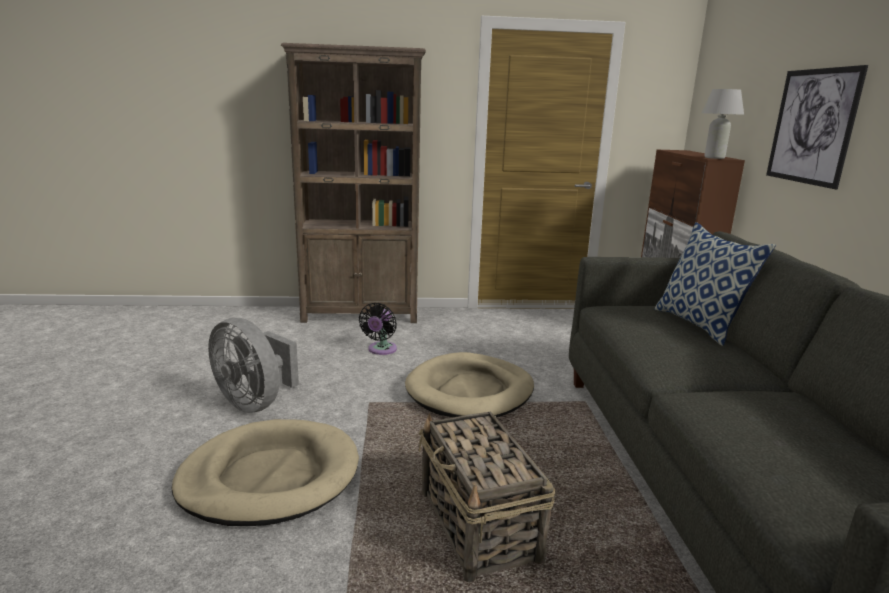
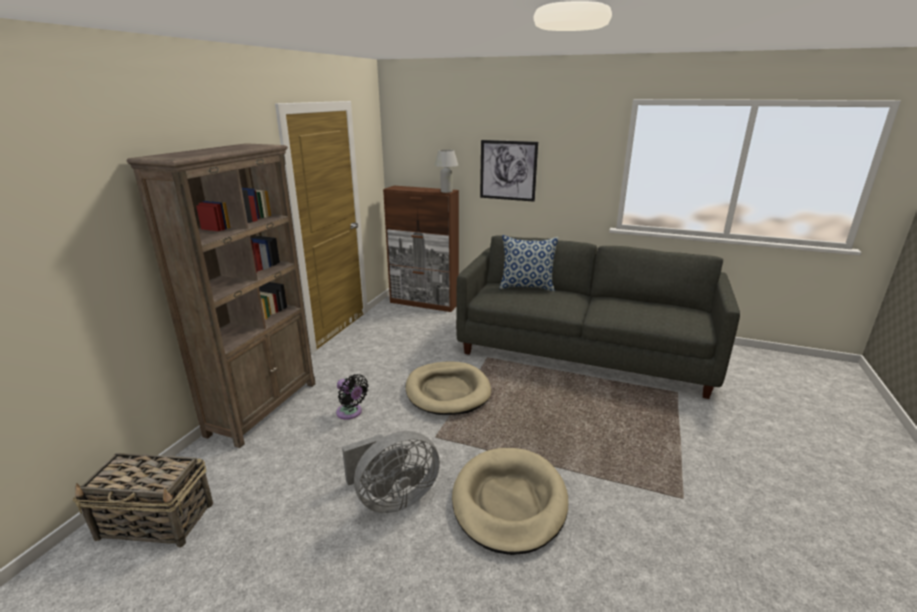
camera: 65 degrees left, 5 degrees up
(479, 526) = (586, 427): basket -> basket (157, 521)

